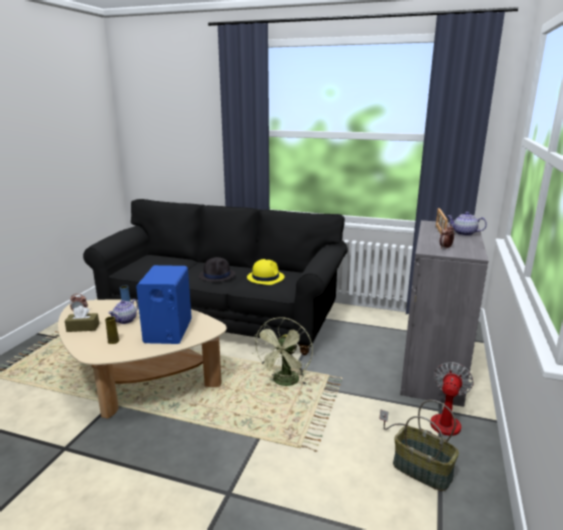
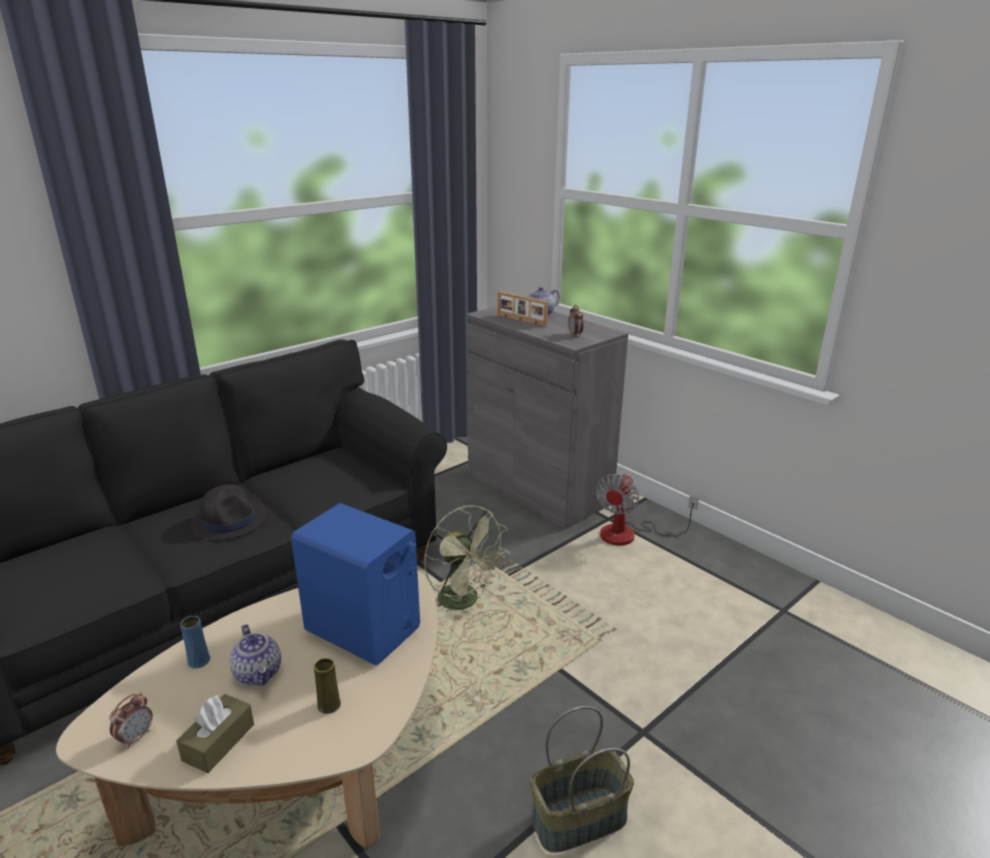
camera: 60 degrees left, 5 degrees up
(265, 277) = (313, 481): yellow hat -> none
(421, 471) = (685, 572): basket -> basket (578, 821)
(434, 427) = (630, 534): fan -> fan turned 120 degrees counterclockwise

